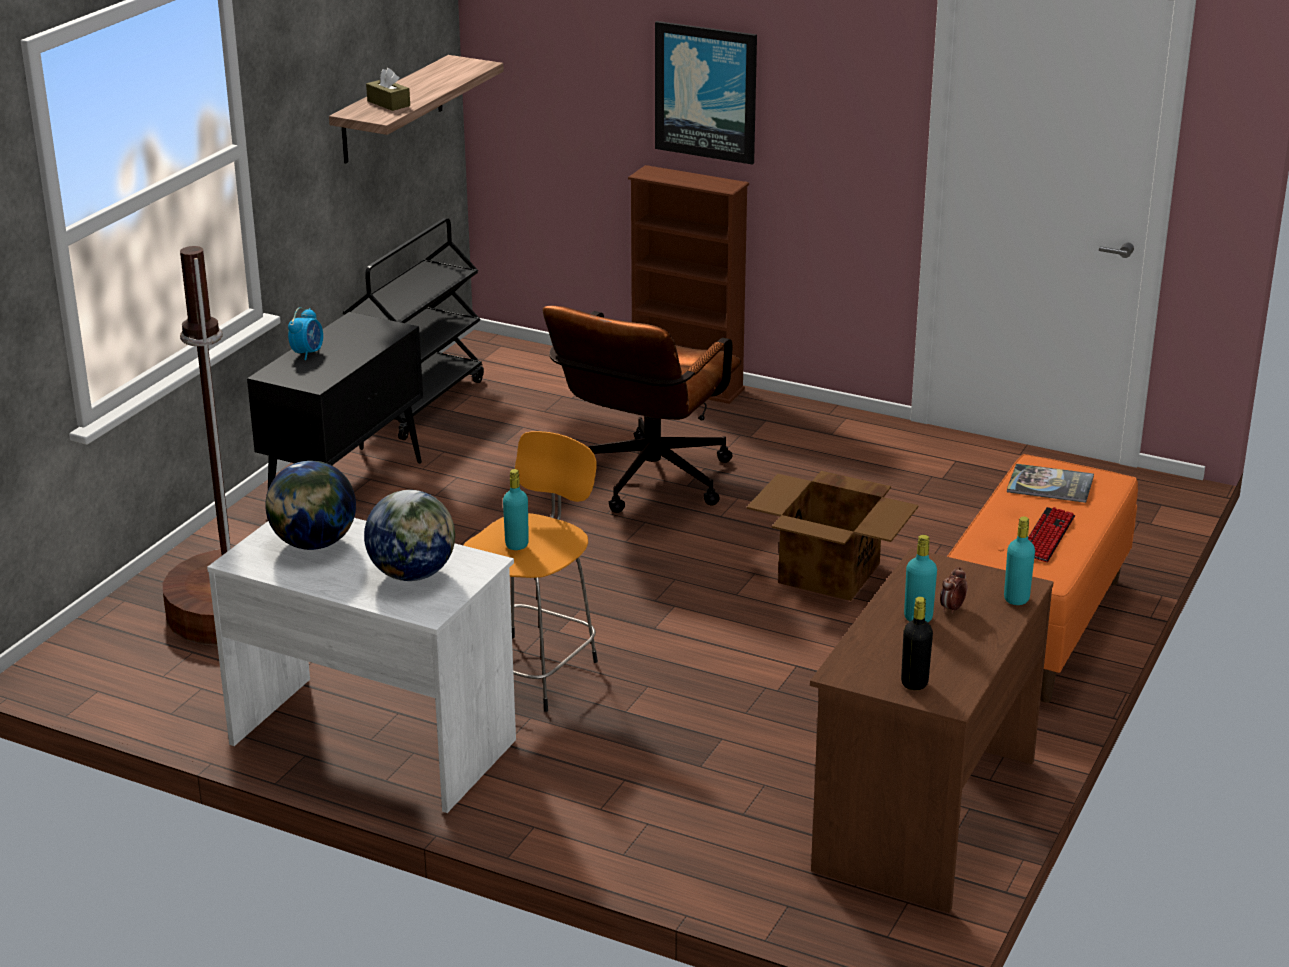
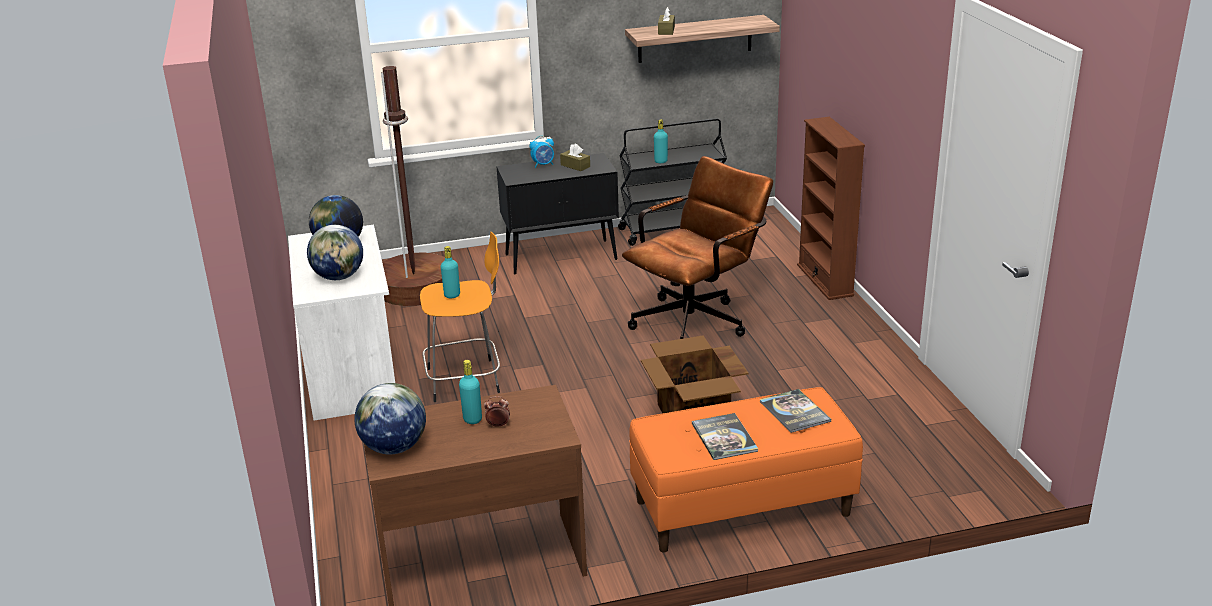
camera: 50 degrees right, 0 degrees up
(352, 339) = (575, 166): none -> brown tissue box
(645, 484) = (696, 320): brown office chair -> brown office chair turned 150 degrees clockwise
(706, 92) = (858, 71): picture -> none
(914, 683) = (394, 447): black bottle -> globe
(1016, 599) = (539, 440): turquoise bottle -> turquoise bottle (661, 161)
(1047, 536) = (724, 437): keyboard -> book

